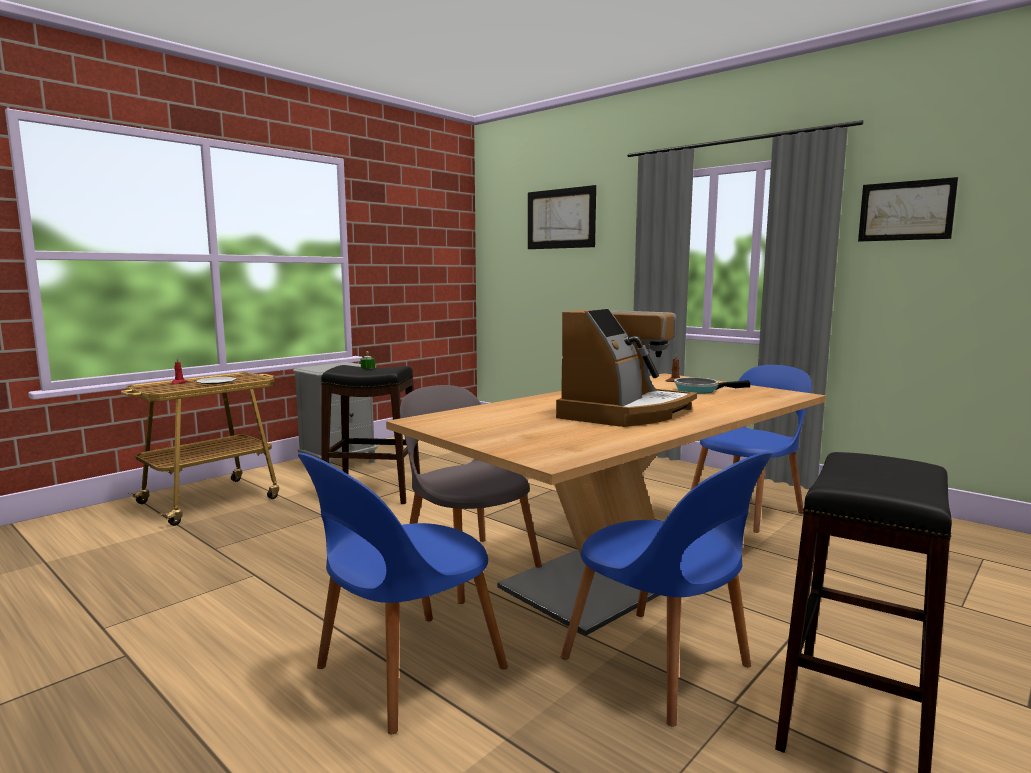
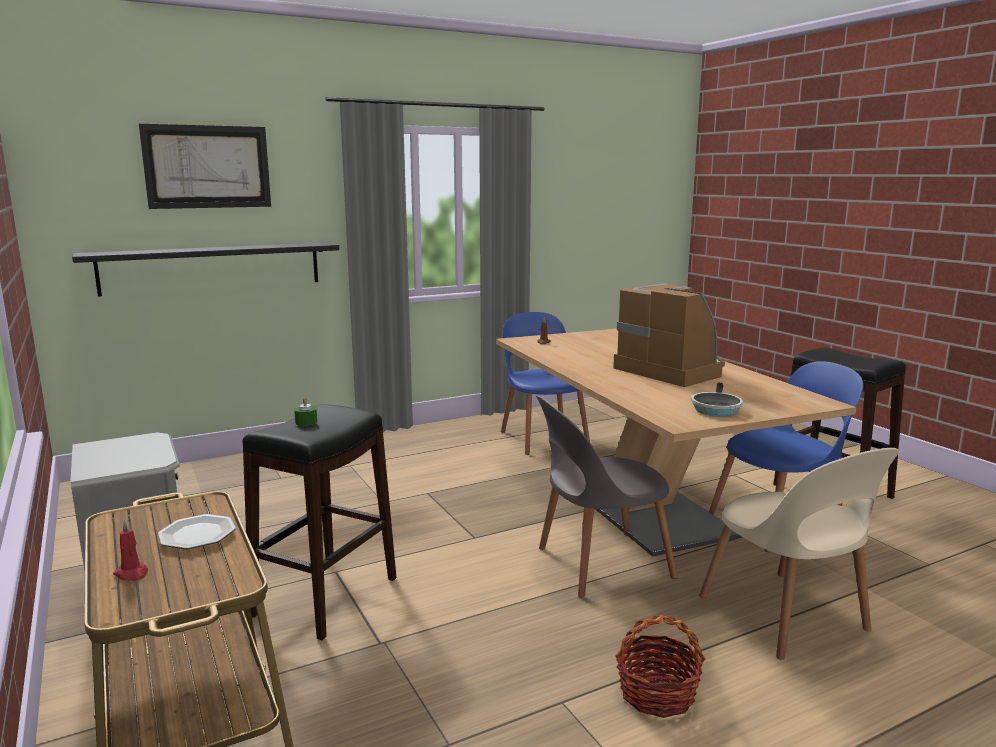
camera: 70 degrees left, 5 degrees up
(263, 608) = (657, 694): none -> basket
(404, 671) = (786, 617): blue chair -> beige chair
(557, 292) = (212, 268): none -> black shelf
(700, 390) = (590, 343): frying pan -> frying pan (715, 408)
(906, 211) = (561, 180): picture -> none

